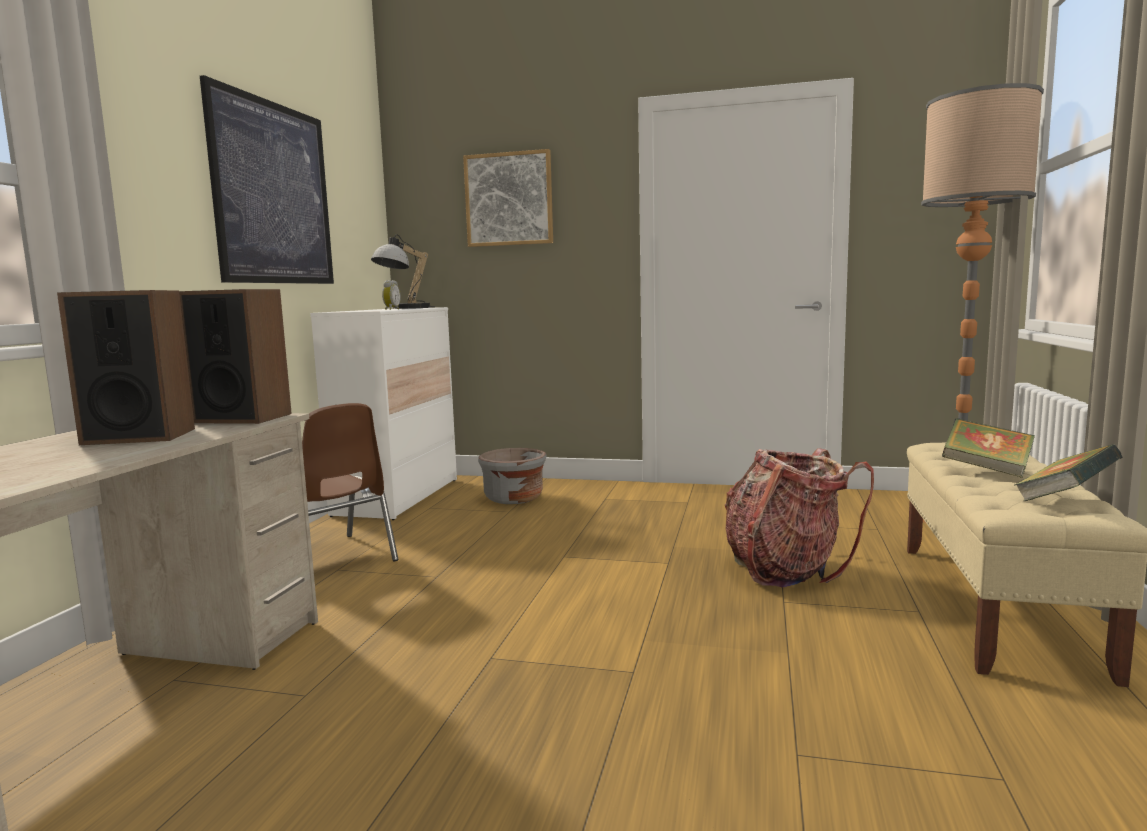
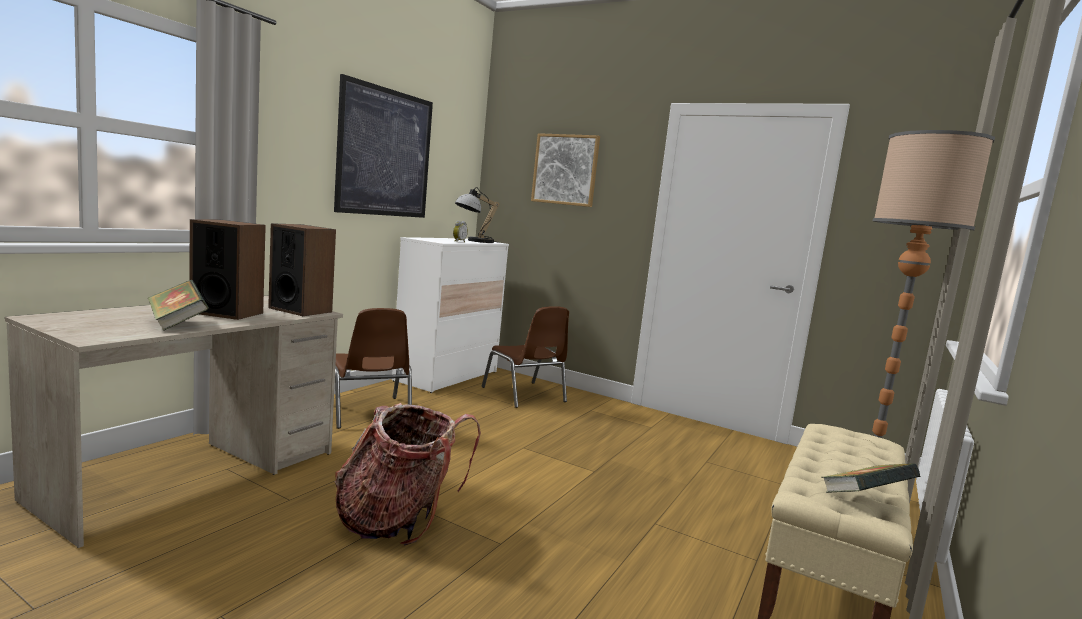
camera: 15 degrees right, 0 degrees up
(514, 498) = (524, 395): grey planter -> brown chair
(785, 569) = (679, 499): backpack -> backpack (399, 521)
(986, 470) = (836, 459): book -> book (177, 324)

